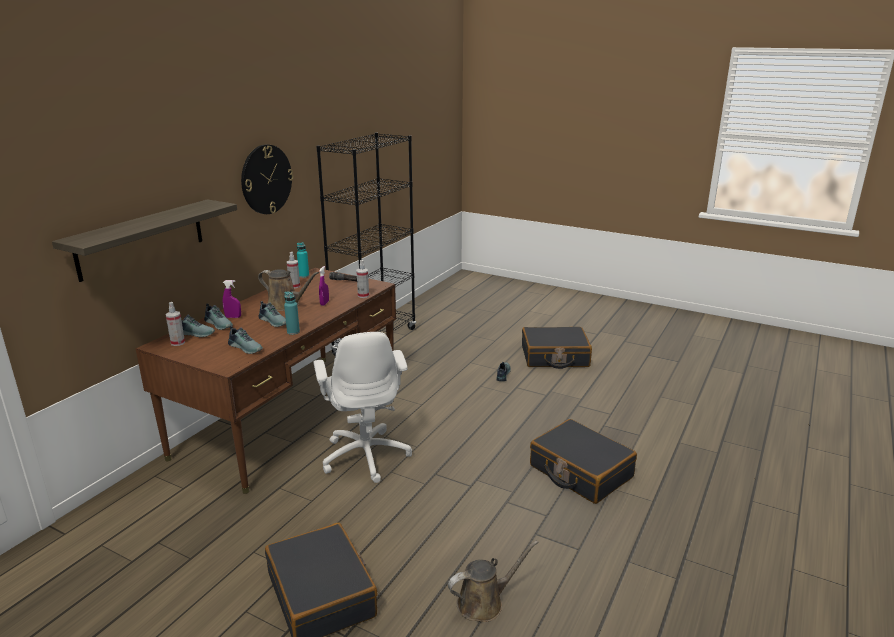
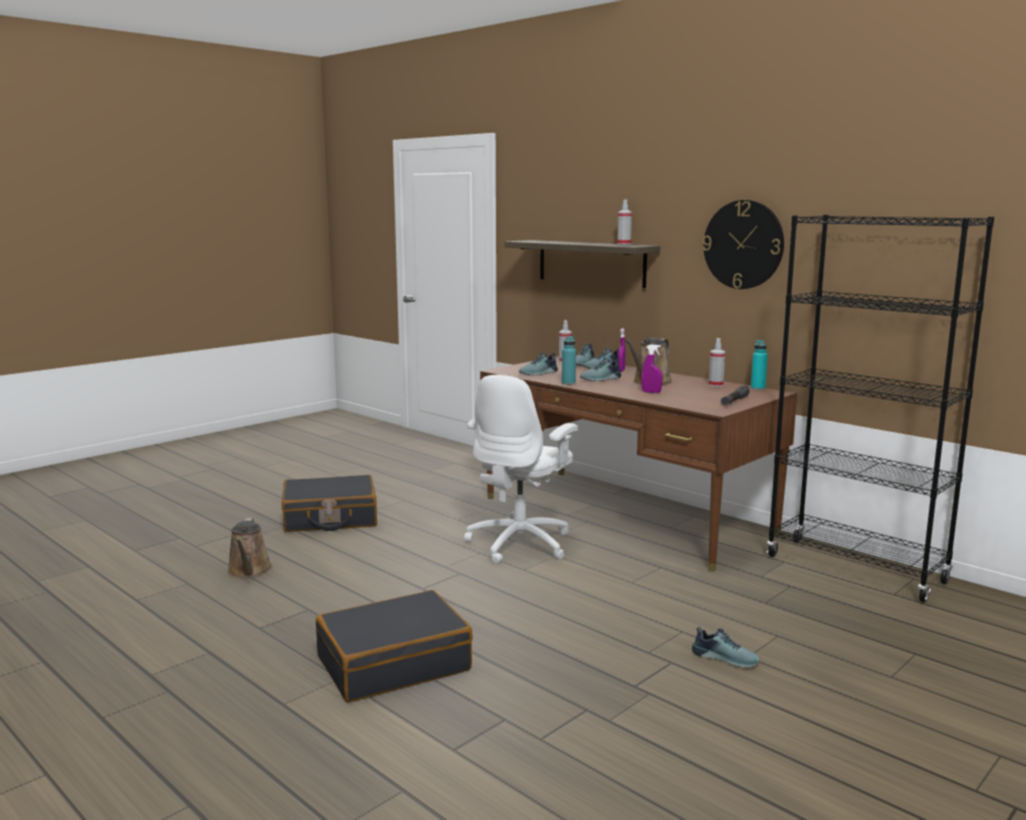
camera: 105 degrees right, 10 degrees down
(363, 295) = (673, 404): spray bottle -> spray bottle (624, 244)
(366, 455) = (521, 543): white office chair -> white office chair turned 60 degrees counterclockwise
(554, 357) = (812, 734): black suitcase -> none

